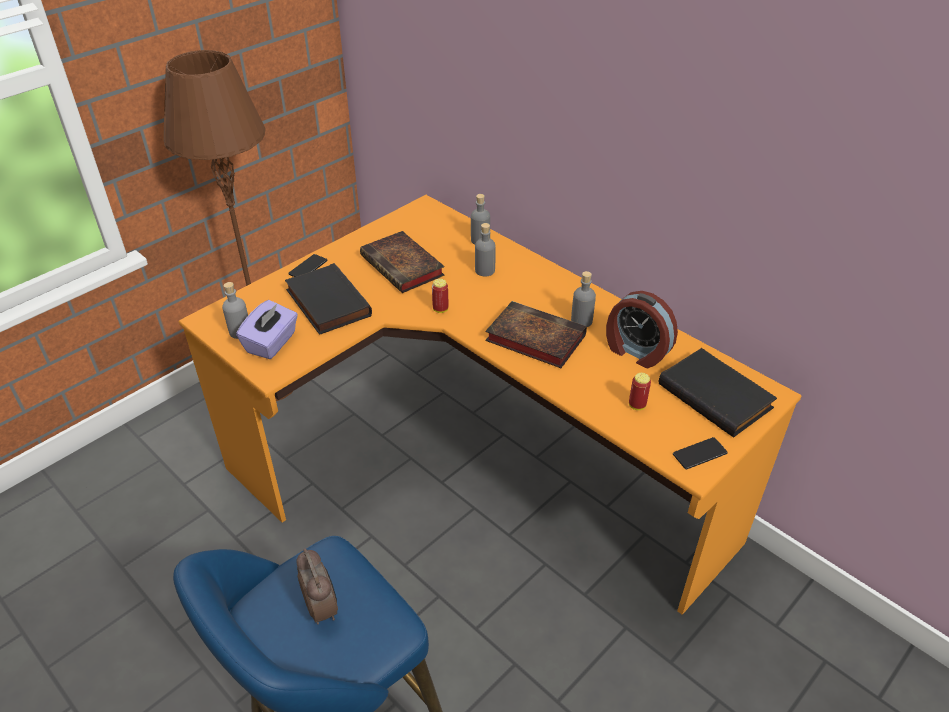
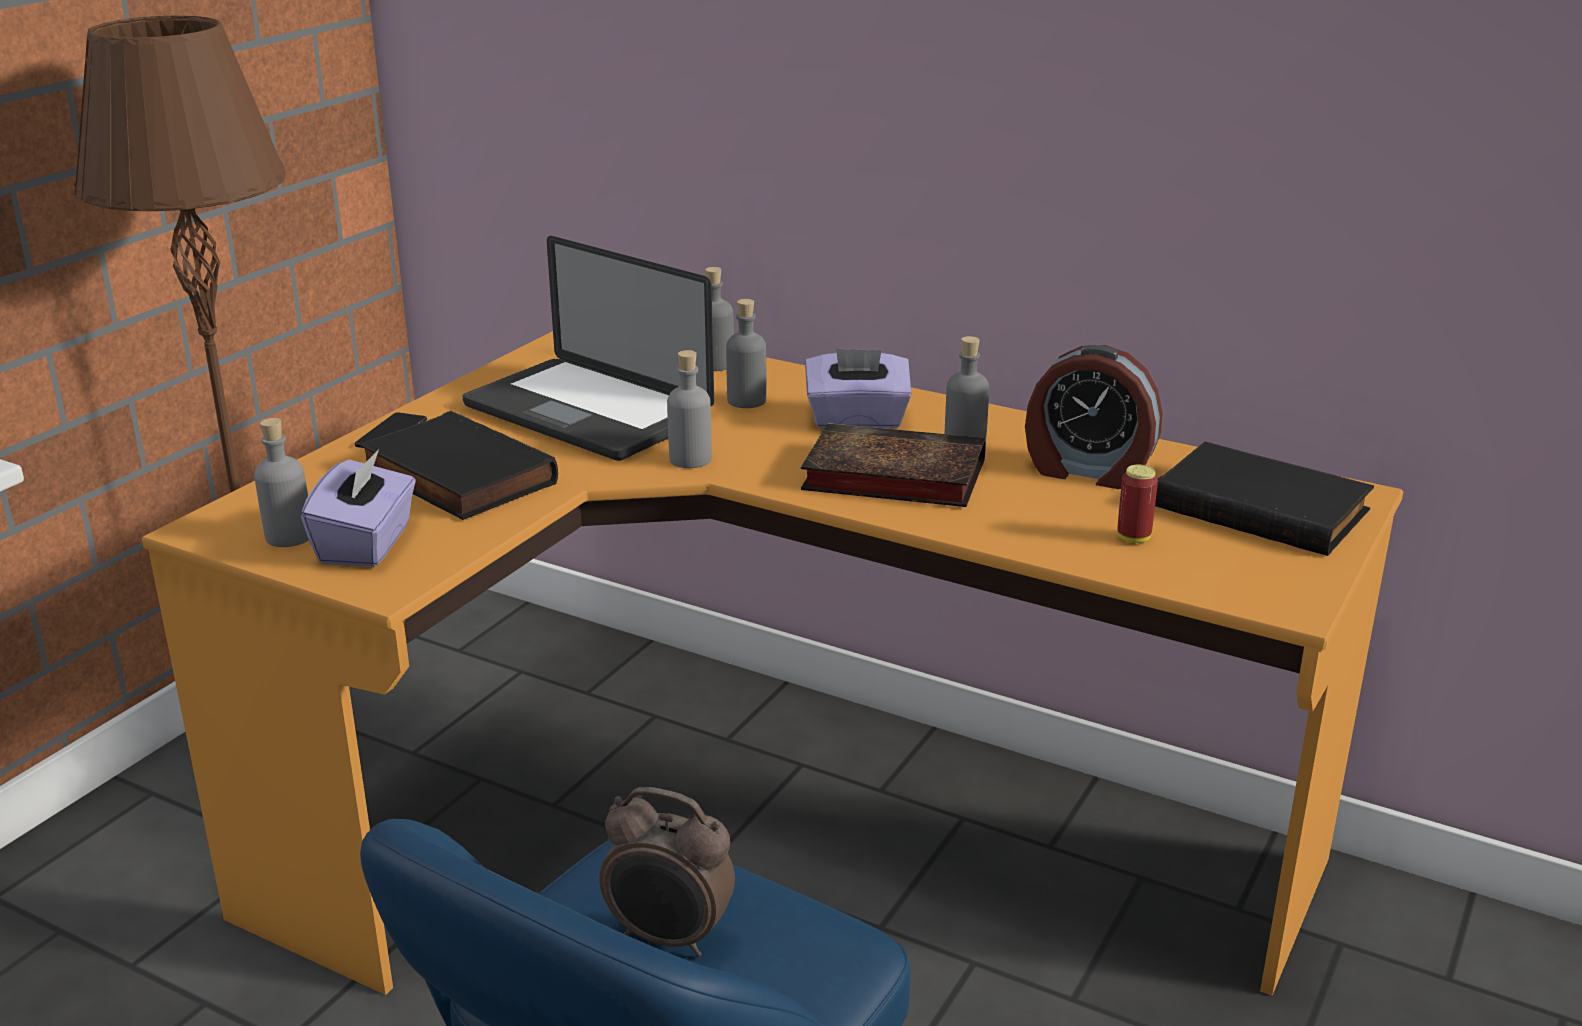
camera: 15 degrees left, 15 degrees down
(322, 607) = (669, 939): alarm clock -> alarm clock turned 150 degrees clockwise
(404, 267) = (587, 412): book -> laptop
(440, 309) = (690, 459): can -> grey bottle
(534, 294) = (857, 420): none -> purple tissue box
(699, 454) = (1284, 584): phone -> none

